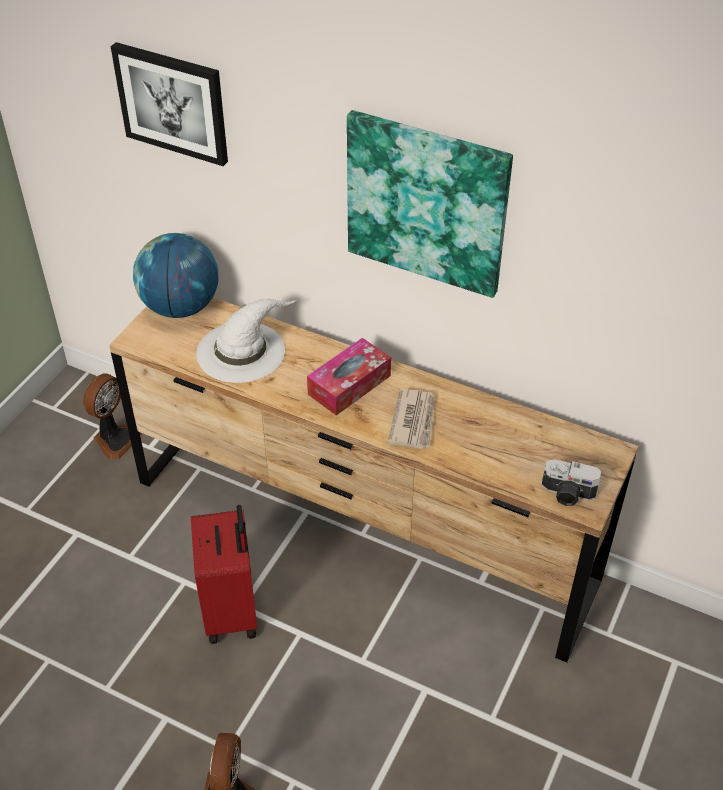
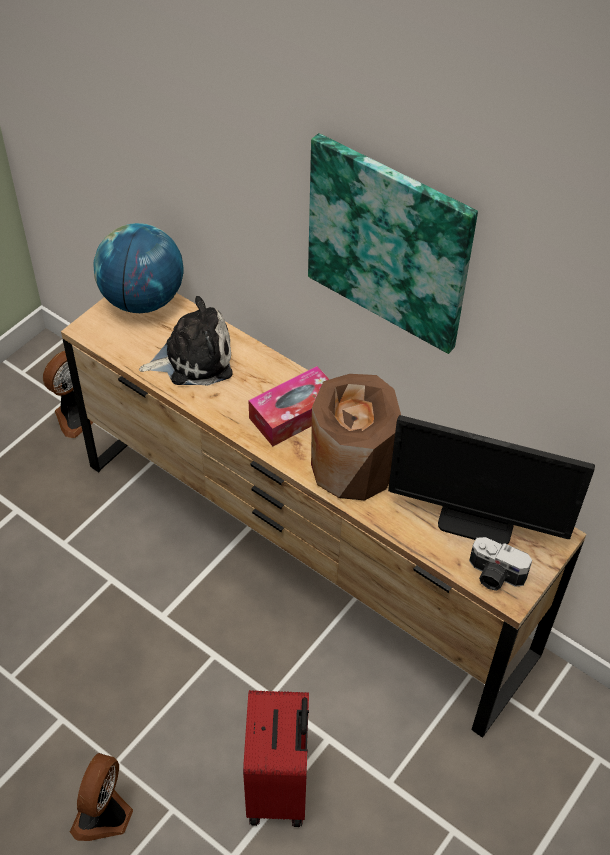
camera: 10 degrees right, 5 degrees up
(173, 102) = (146, 91): picture -> none
(232, 611) = (152, 619): red suitcase -> red suitcase (280, 787)
(242, 351) = (193, 358): white hat -> plush toy
(414, 421) = (352, 466): newspaper -> brown vase
(538, 449) = (477, 520): none -> monitor

